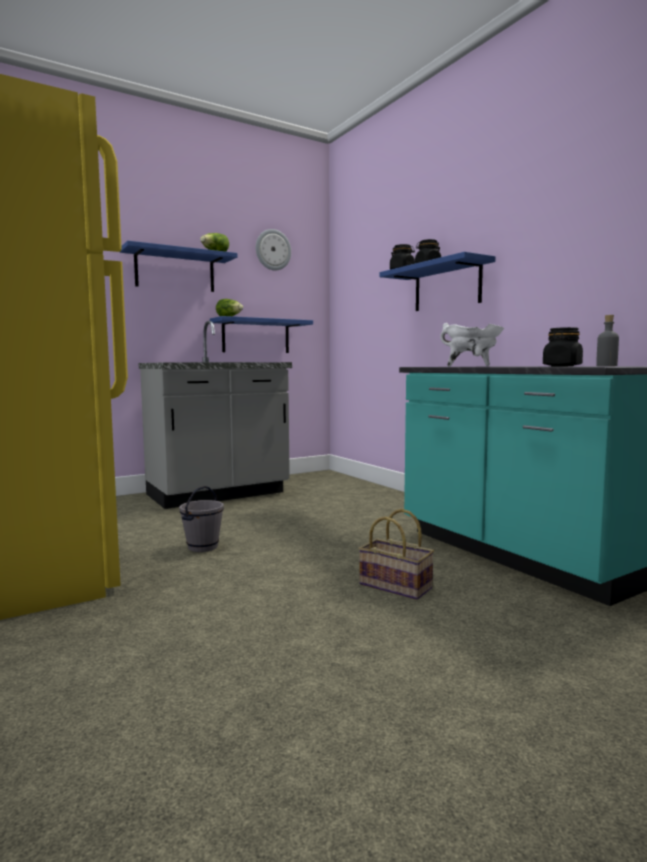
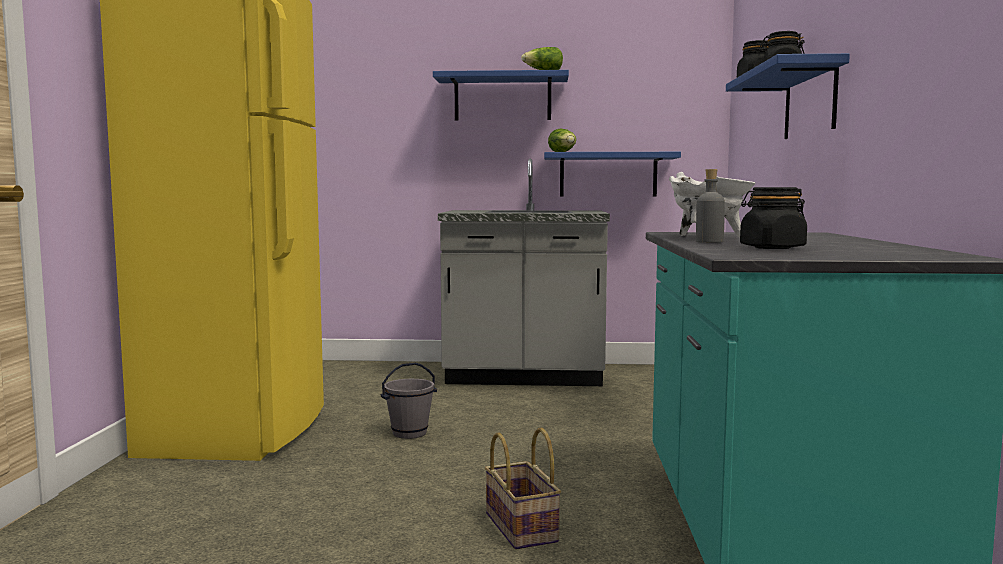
camera: 35 degrees right, 0 degrees up
(273, 250) = (638, 57): wall clock -> none
(606, 366) = (849, 251): grey bottle -> grey bottle (709, 241)

